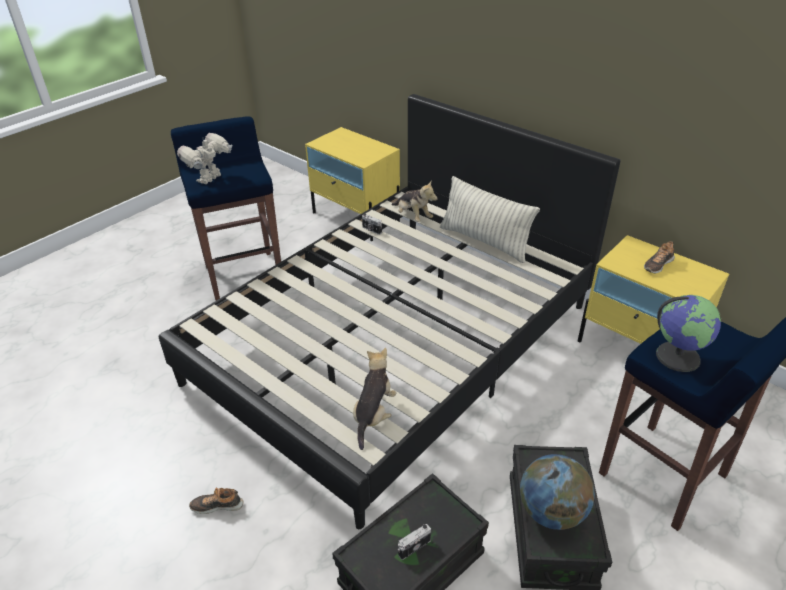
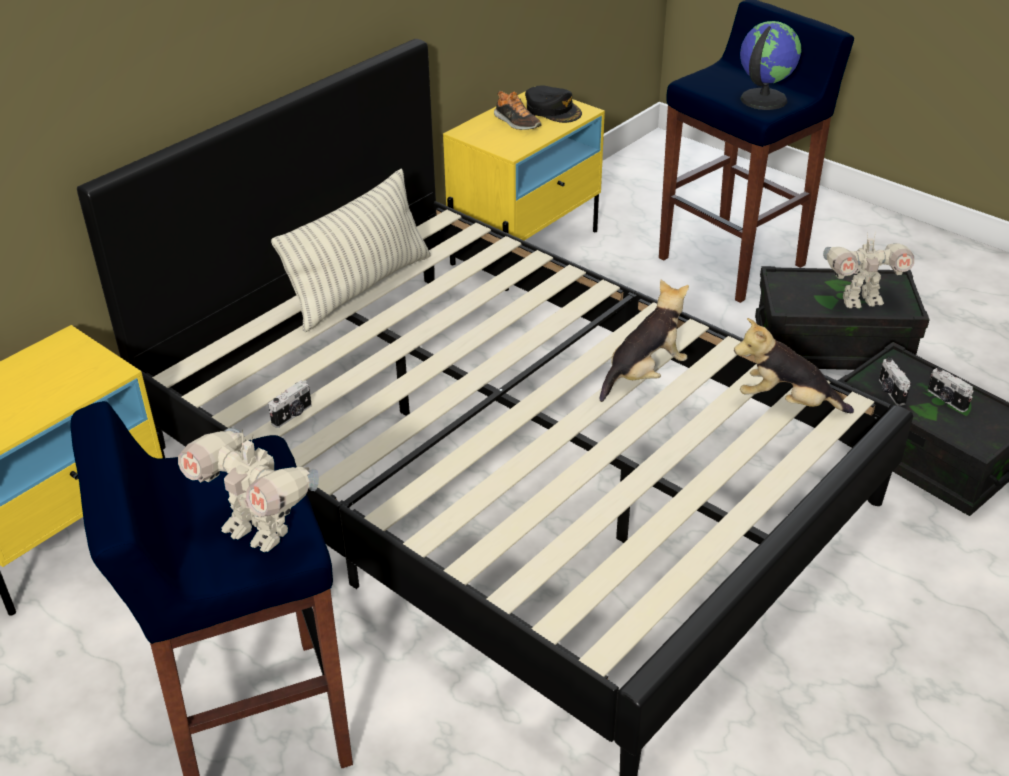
camera: 90 degrees left, 0 degrees up
(217, 505) = (892, 666): shoe -> none
(413, 216) = (256, 363): plush toy -> plush toy (644, 374)
(423, 508) = (890, 392): none -> camera
(551, 512) = (860, 300): globe -> toy robot
(687, 281) = (553, 110): none -> black cap

